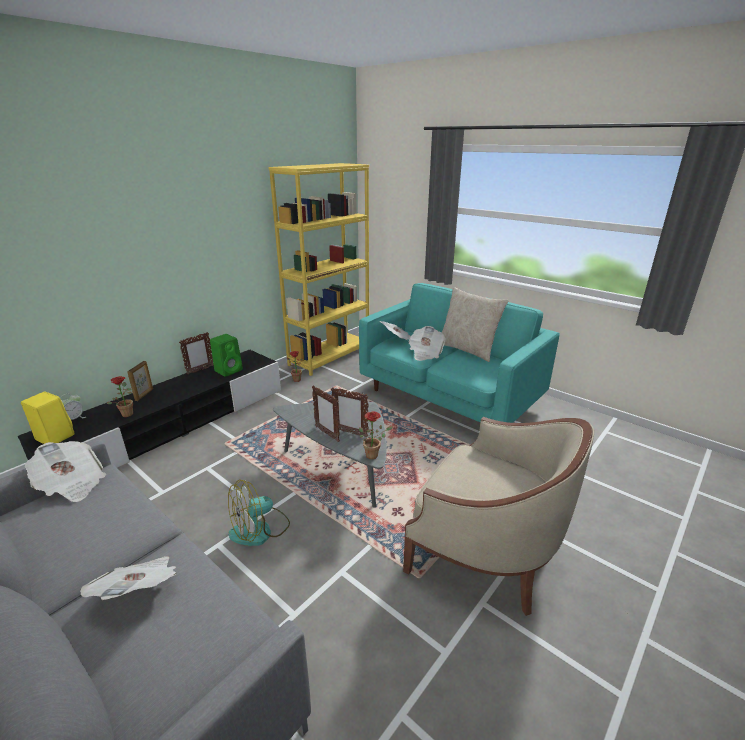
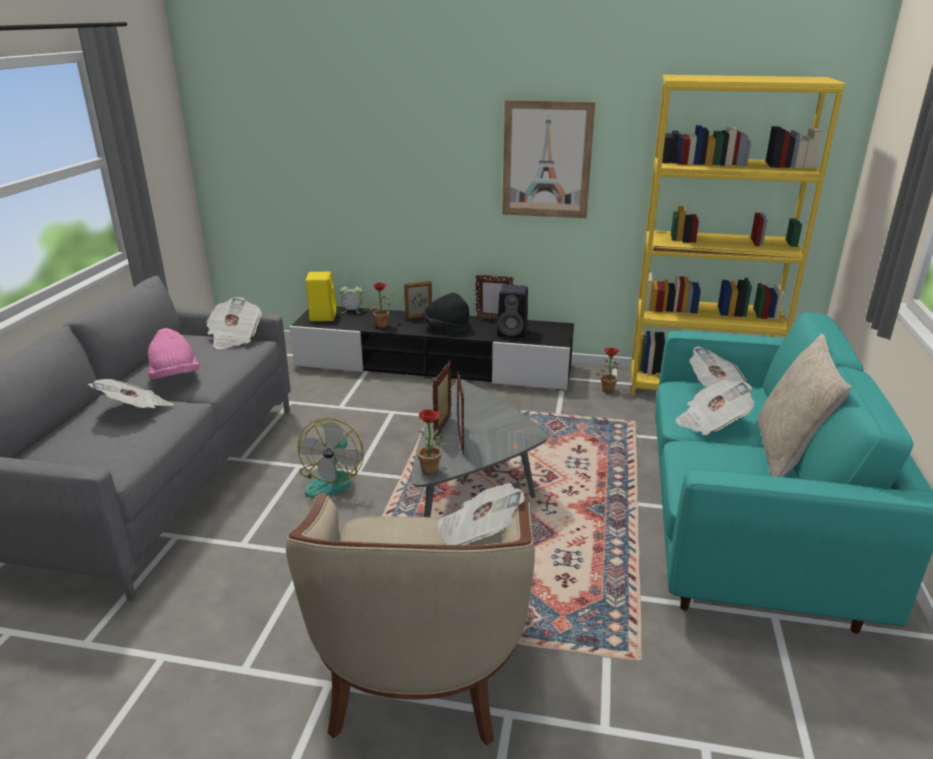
camera: 60 degrees right, 0 degrees up
(101, 545) = (175, 377): none -> pink hat
(181, 390) = (446, 328): none -> black hat
(207, 238) = (546, 160): none -> picture
(229, 370) = (513, 332): green speaker -> black speaker
(260, 530) = (332, 479): fan -> fan turned 105 degrees counterclockwise
(472, 453) = (477, 533): none -> newspaper

